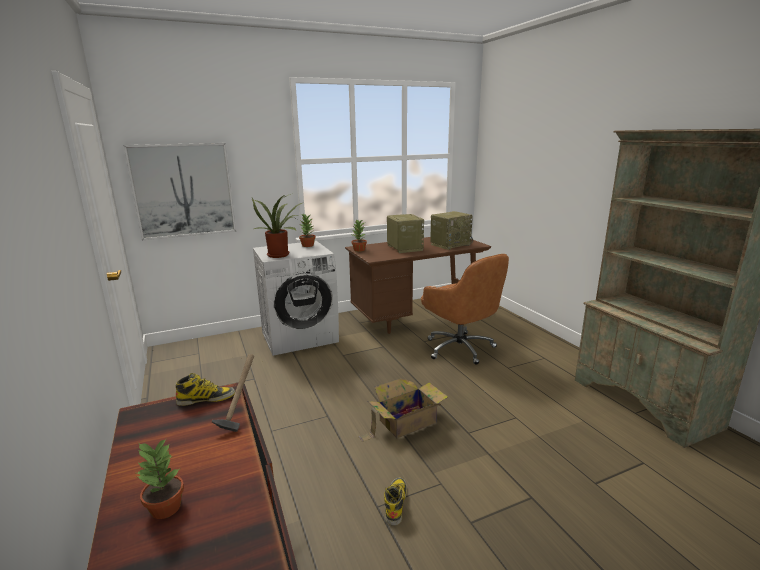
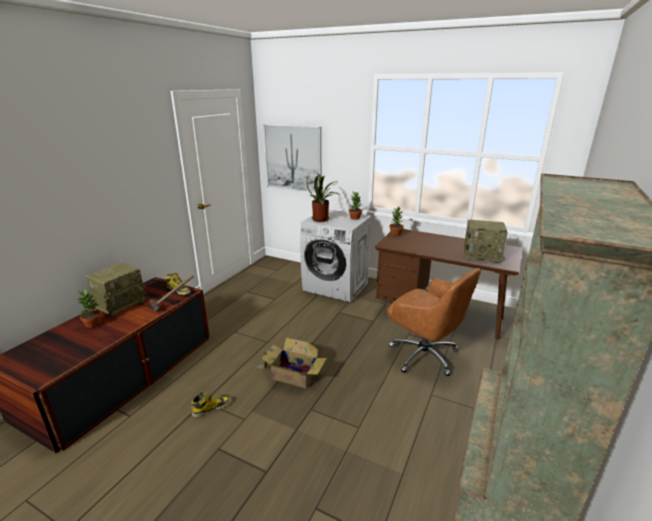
camera: 50 degrees right, 5 degrees up
(404, 248) = (433, 244): radio -> radio (121, 303)
(459, 348) = (423, 355): brown office chair -> brown office chair turned 60 degrees counterclockwise

